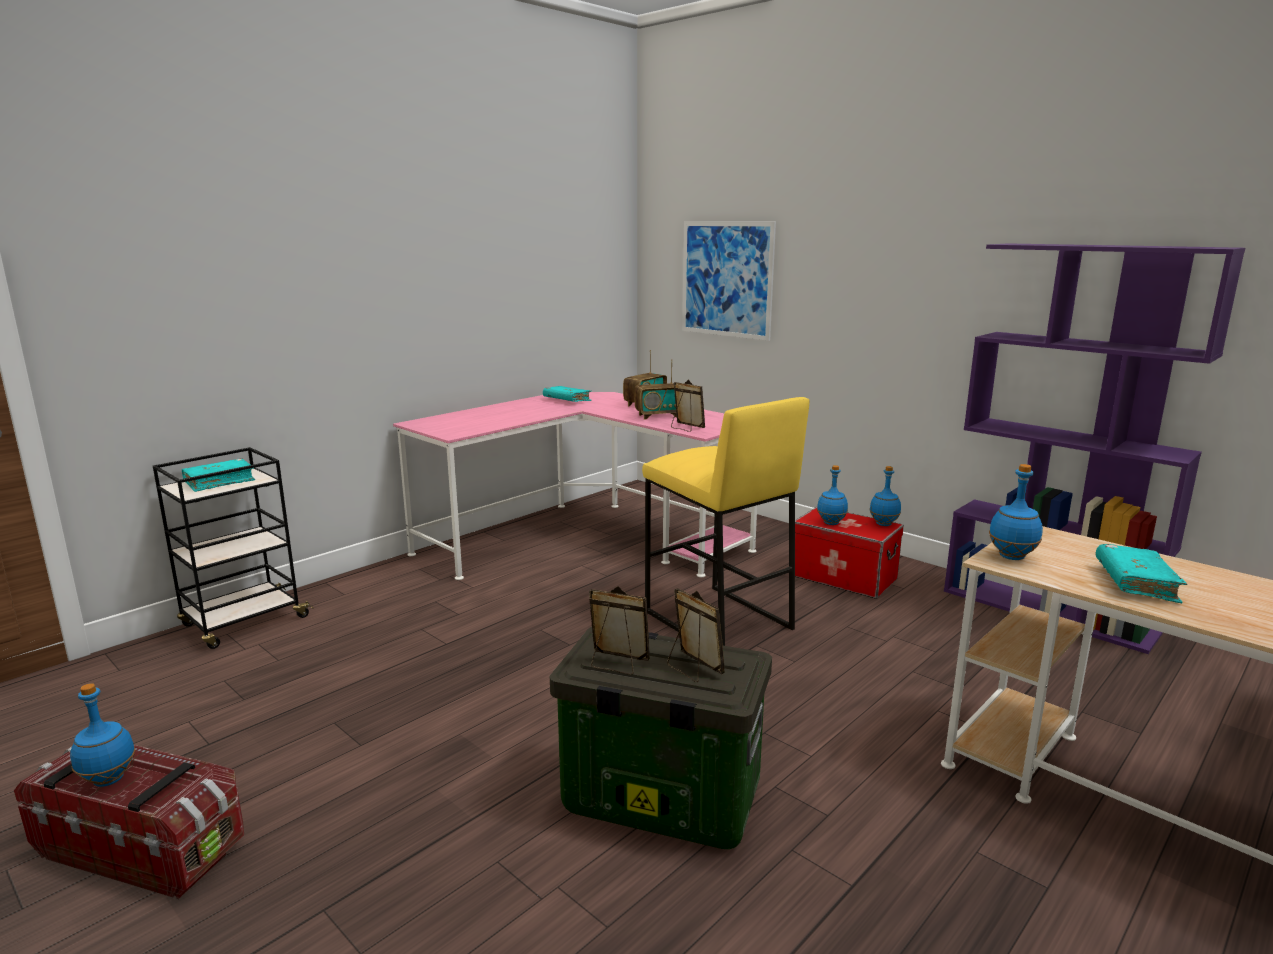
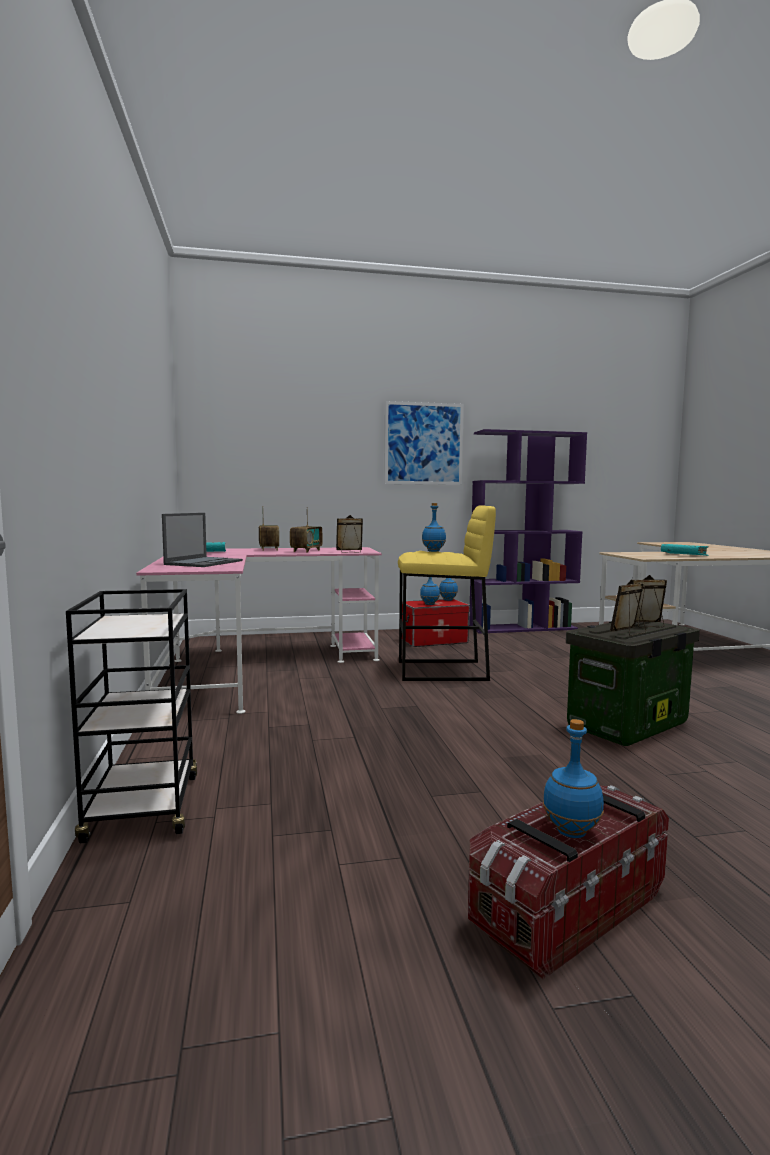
camera: 55 degrees left, 10 degrees down
(219, 482) = (132, 624): turquoise book -> none
(487, 419) = (204, 562): none -> laptop
(726, 279) = (276, 457): picture -> picture (423, 443)
(1012, 557) = (643, 556): blue bottle -> blue bottle (434, 551)

